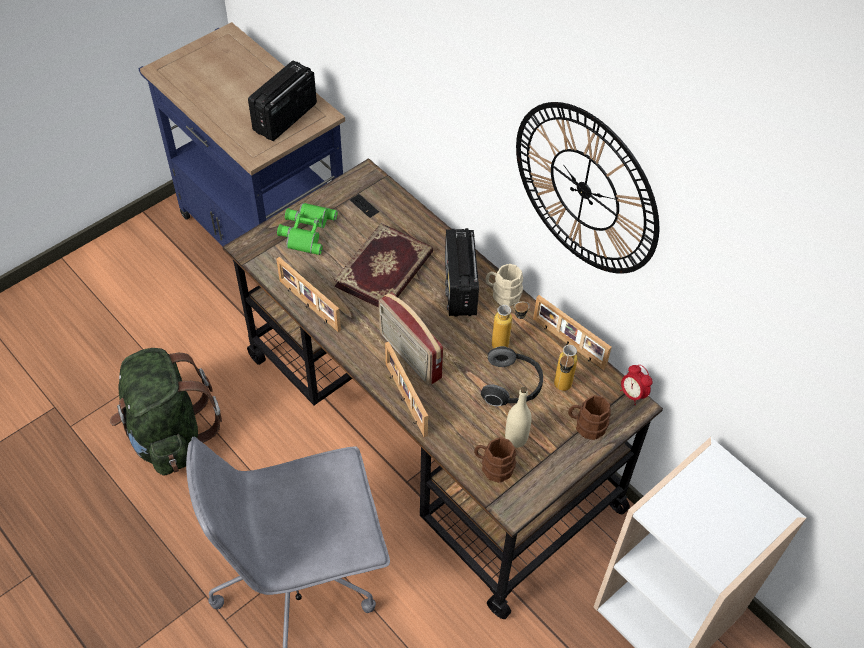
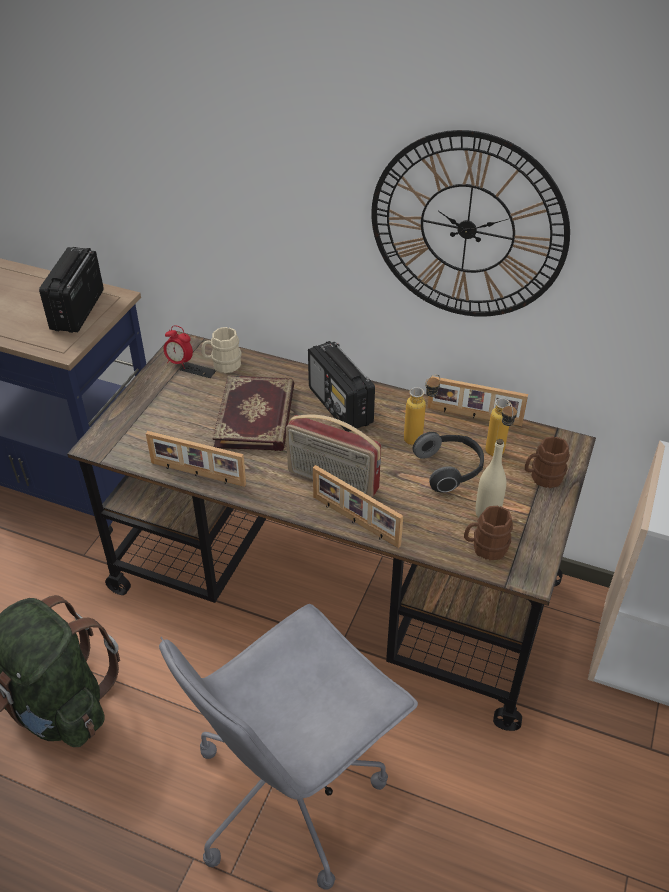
camera: 25 degrees left, 10 degrees down
(305, 230) = (151, 410): green binoculars -> none
(502, 294) = (384, 398): beige mug -> beige mug (222, 364)
(632, 394) = (562, 436): alarm clock -> alarm clock (179, 362)

